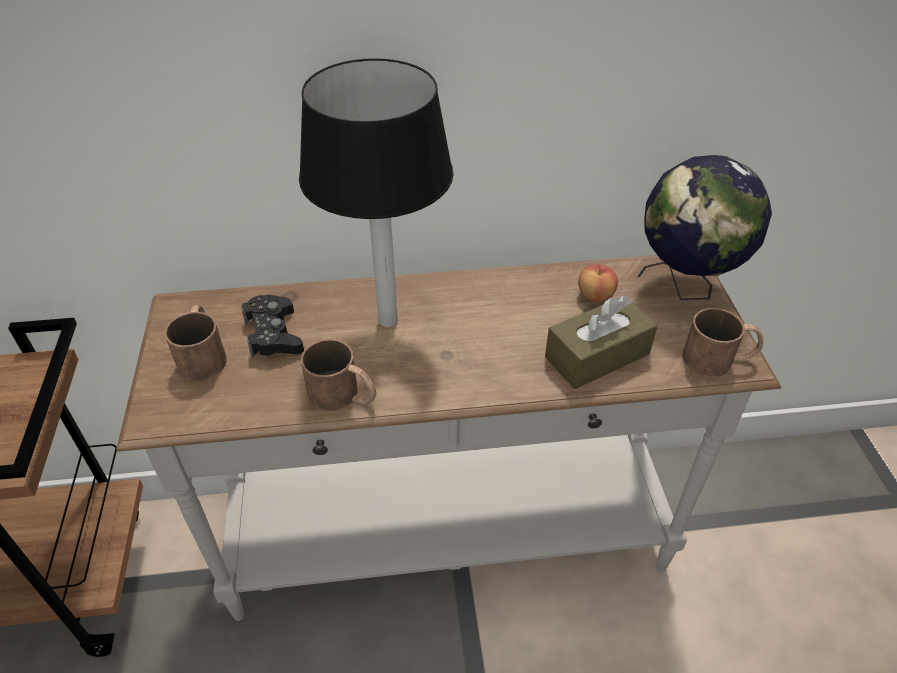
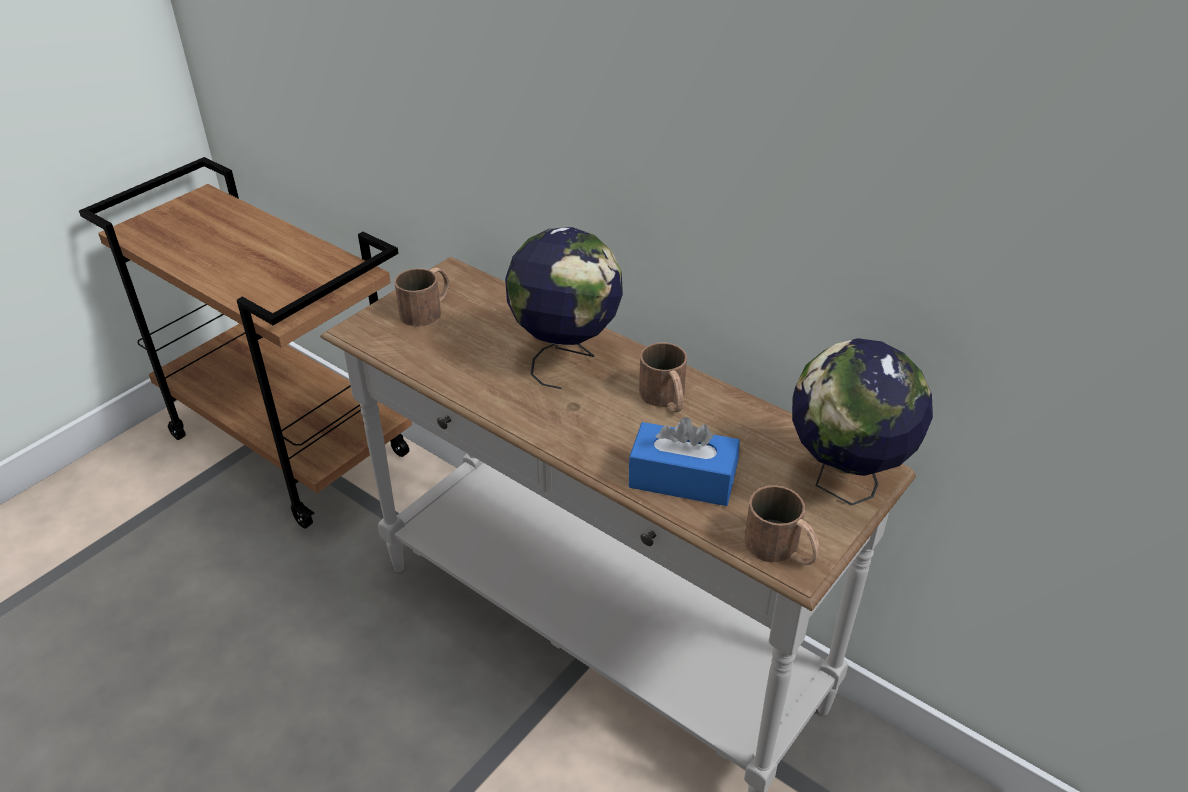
camera: 45 degrees right, 5 degrees down
(273, 334) = (482, 323): black game controller -> none
(344, 396) = (472, 387): brown mug -> brown mug (666, 399)
(386, 320) = (565, 358): table lamp -> globe
(595, 295) = (750, 439): apple -> none
(597, 355) = (682, 479): brown tissue box -> blue tissue box

